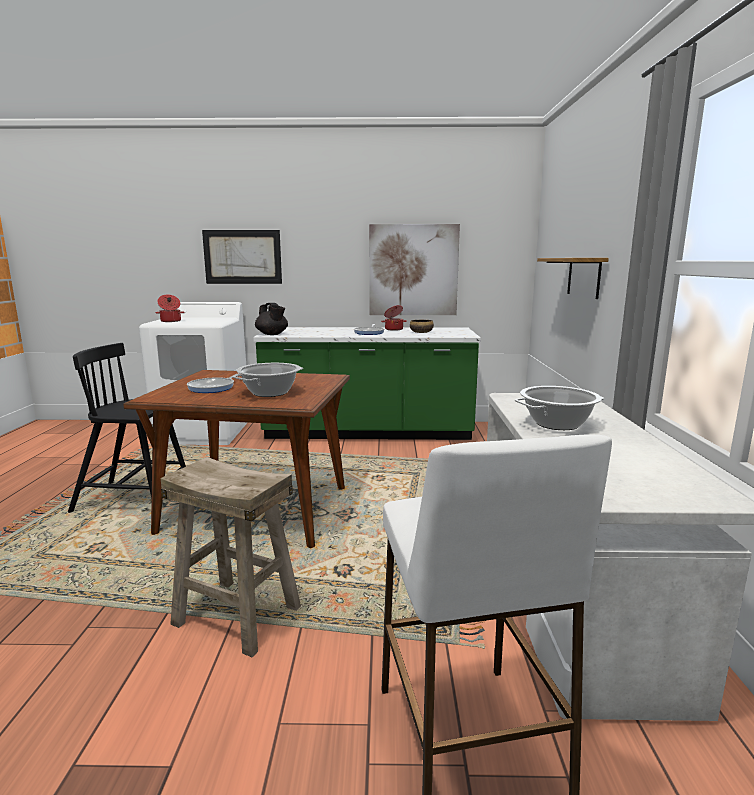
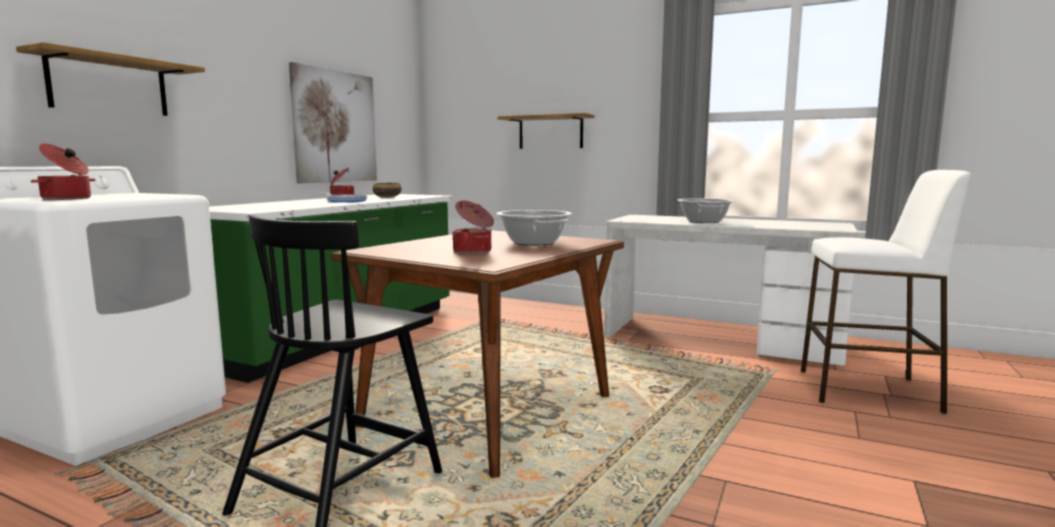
camera: 65 degrees left, 5 degrees down
(213, 387) = (473, 251): frying pan -> cooking pot
(238, 615) = (715, 439): beige stool -> none
(242, 257) = (109, 85): picture -> shelf
(272, 334) = (255, 210): black teapot -> none

